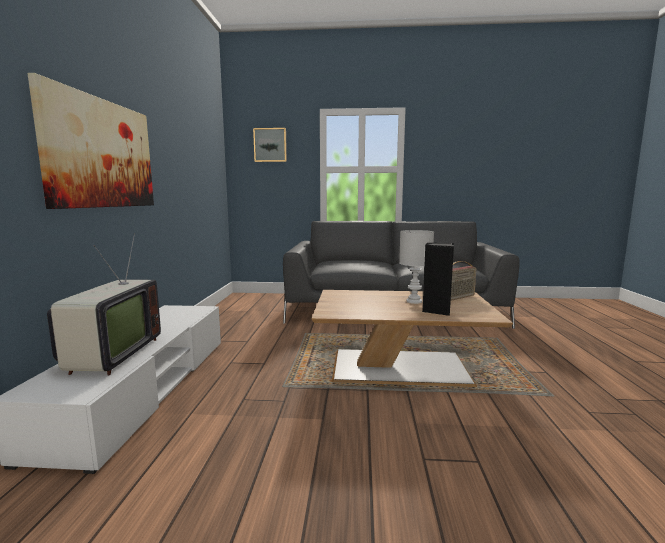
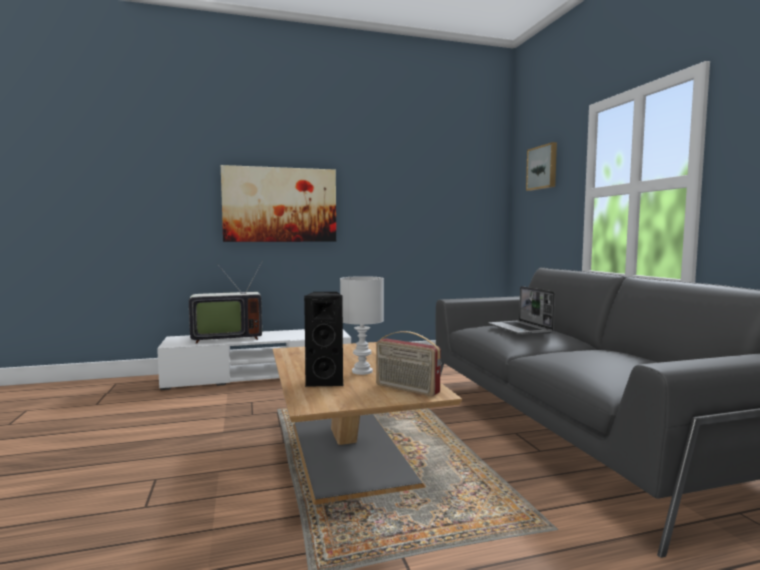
camera: 70 degrees right, 5 degrees down
(358, 261) = (520, 329): none -> laptop

